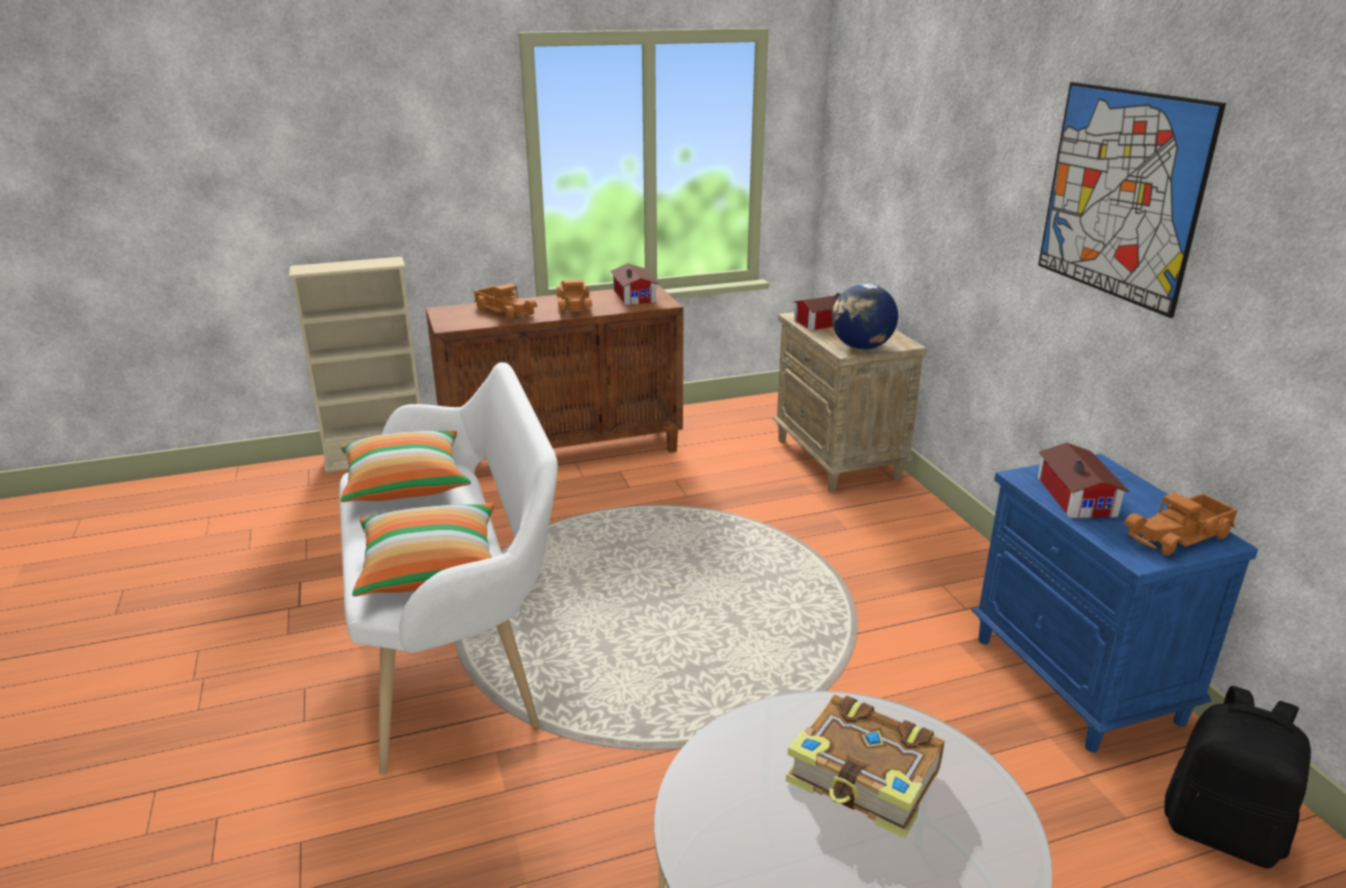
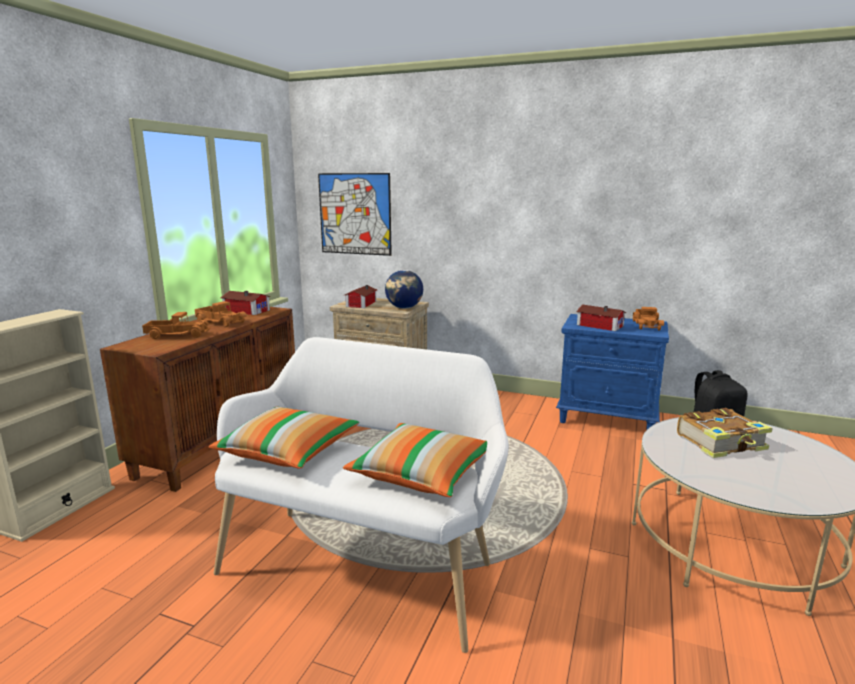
camera: 50 degrees left, 10 degrees down
(1121, 194) = (552, 192): picture -> picture (355, 214)

